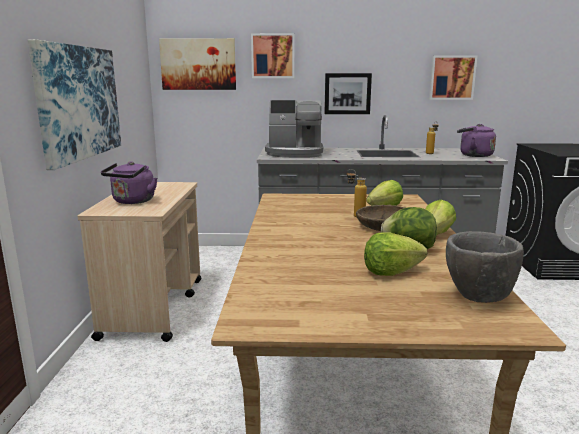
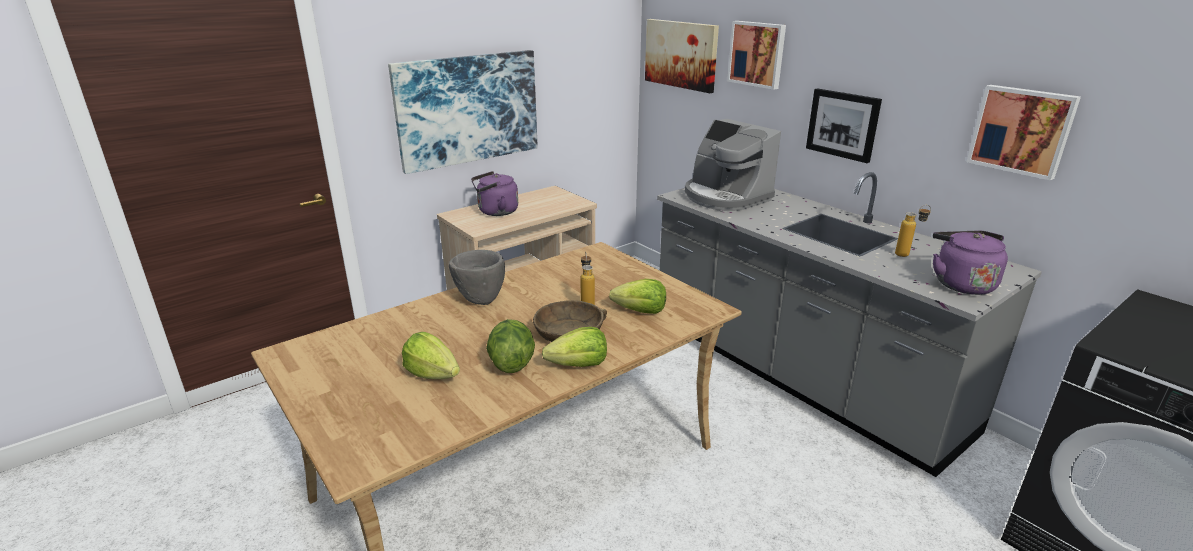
camera: 50 degrees right, 10 degrees up
(478, 297) = (407, 432): grey bowl -> grey bowl (480, 299)

